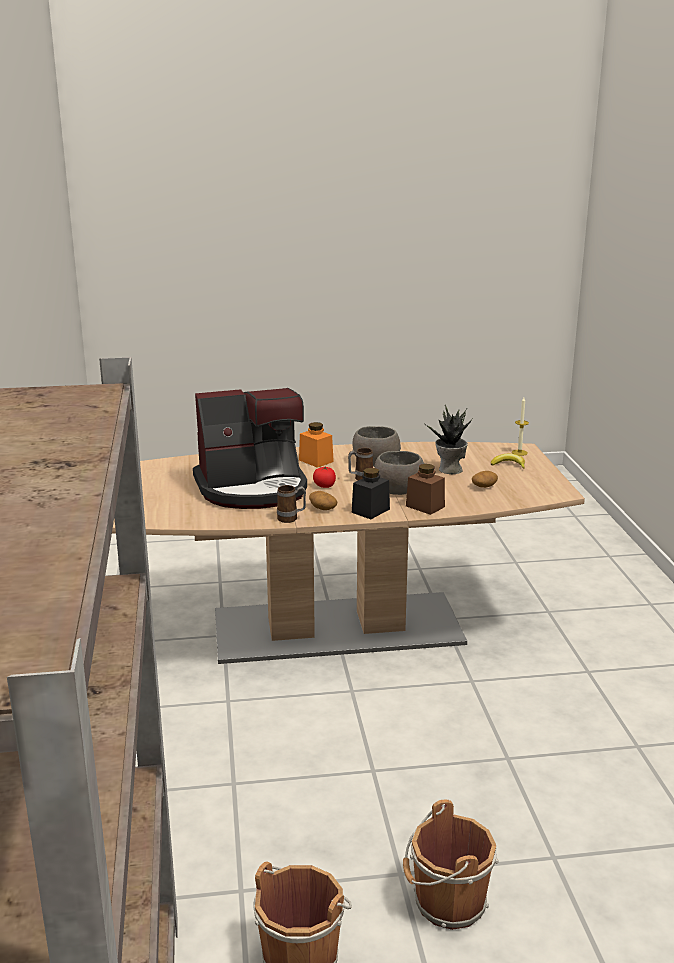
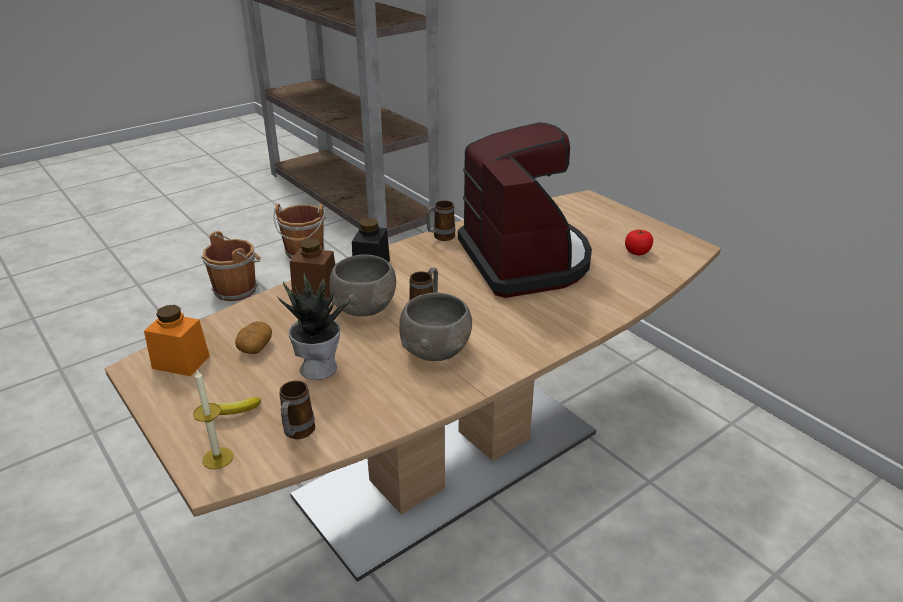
camera: 150 degrees right, 10 degrees up
(253, 489) = (525, 260): coffee machine -> coffee machine turned 120 degrees clockwise
(316, 461) = (515, 326): orange jar -> orange jar (181, 362)
(322, 508) = (424, 257): potato -> none
(324, 486) = (455, 286): tomato -> tomato (637, 252)
(477, 451) = (297, 434): none -> mug

